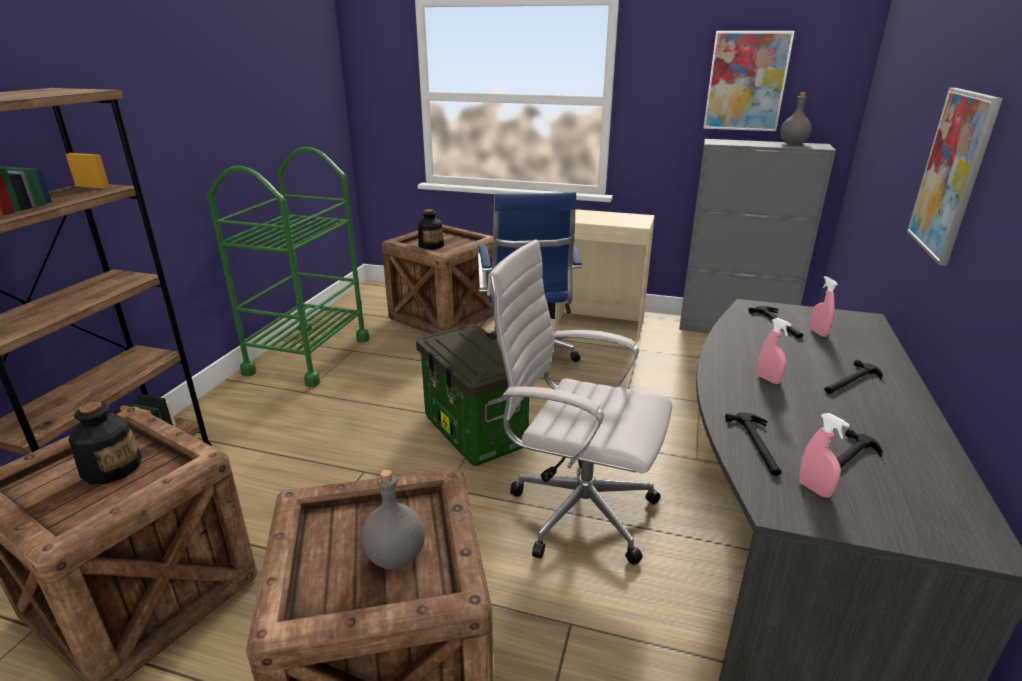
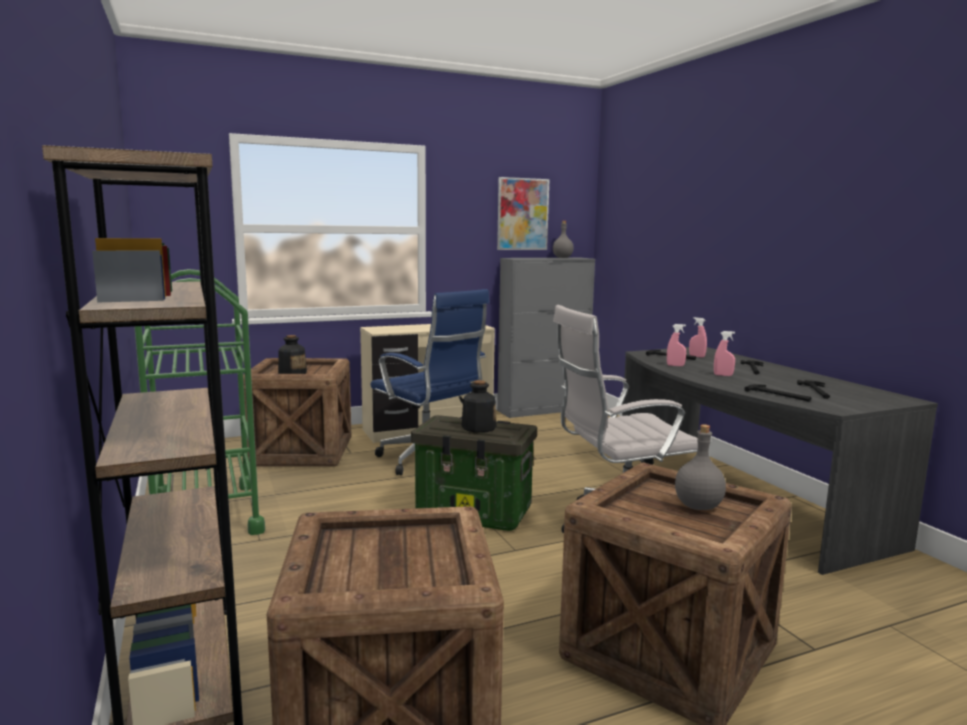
camera: 40 degrees left, 15 degrees down
(112, 468) = (387, 550): bottle -> bottle (478, 427)
(814, 489) = (830, 401): pink spray bottle -> pink spray bottle (675, 365)
(951, 174) = (740, 246): picture -> none

